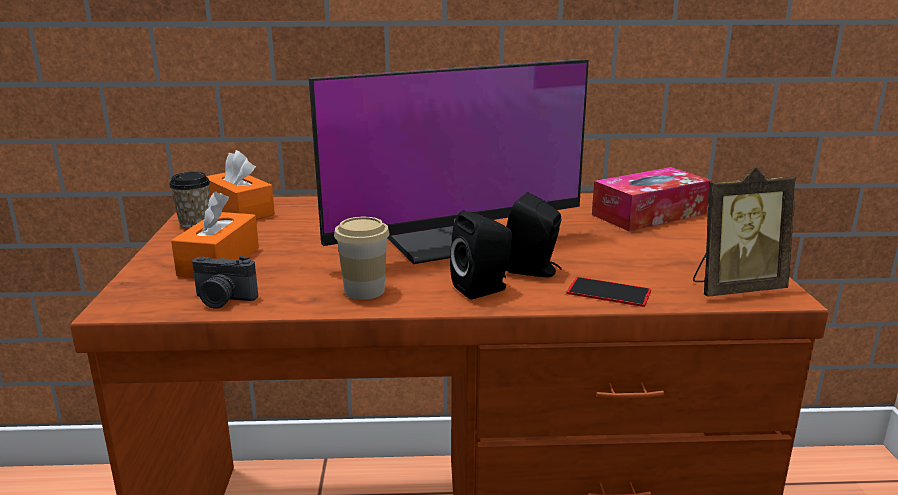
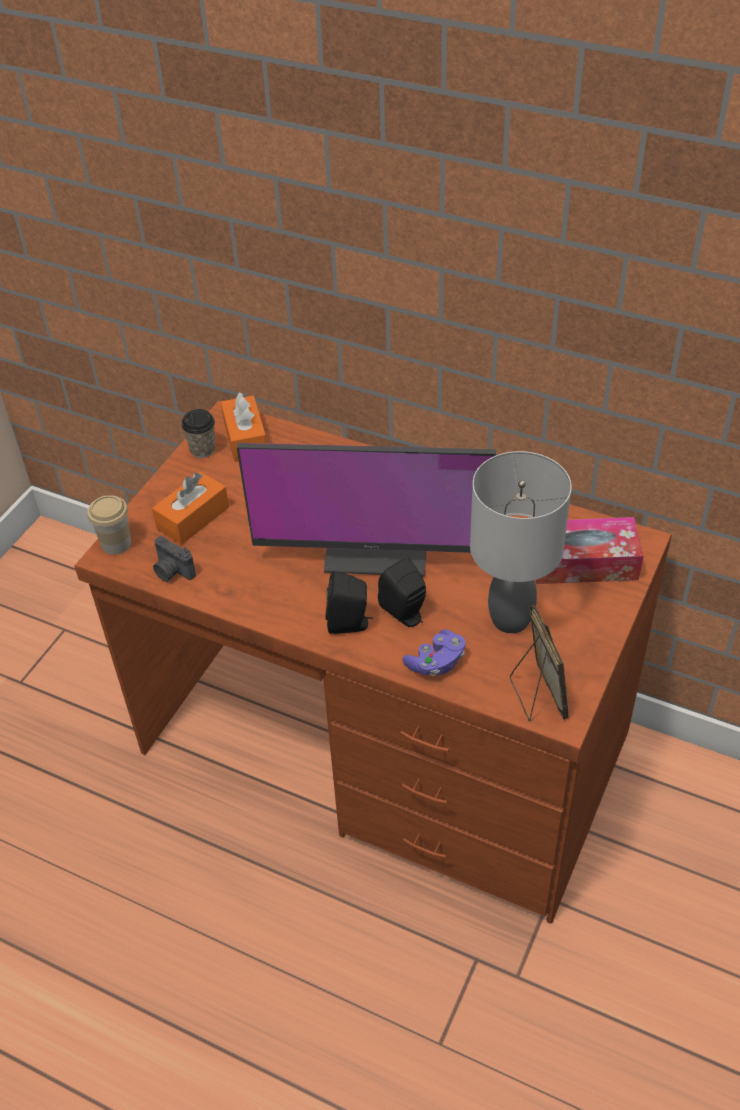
camera: 30 degrees right, 25 degrees up
(364, 290) = (267, 595): cup -> cup (116, 544)
(608, 292) = (436, 663): phone -> purple game controller
(636, 252) = (510, 618): none -> grey table lamp
(734, 288) = (536, 695): picture frame -> picture frame turned 120 degrees counterclockwise

